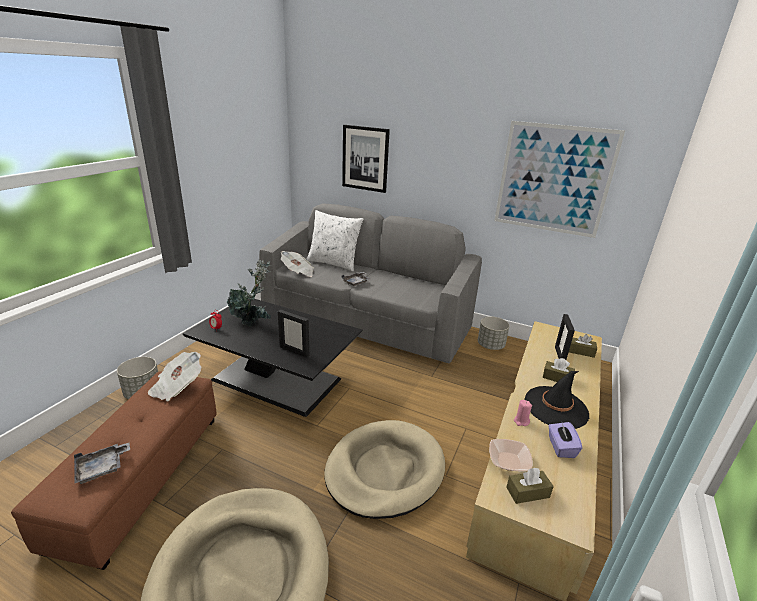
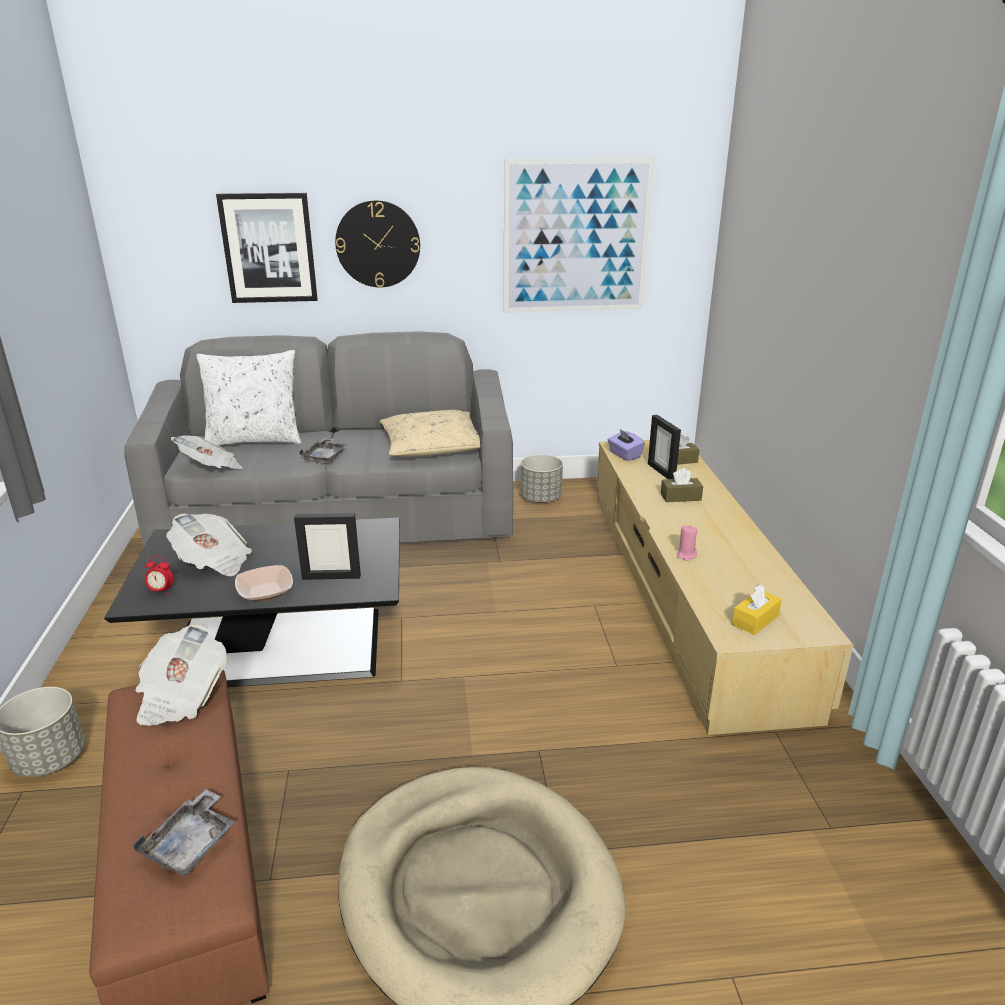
camera: 30 degrees left, 0 degrees up
(252, 322) = (213, 561): potted plant -> newspaper
(384, 470) = (542, 692): beige dog bed -> none
(419, 293) = (432, 446): none -> beige pillow
(424, 165) = (378, 244): none -> wall clock
(508, 461) = (711, 599): bowl -> bowl (265, 591)
(527, 492) = (755, 620): brown tissue box -> yellow tissue box
(556, 407) = (707, 528): black hat -> none
(560, 447) = (746, 565): purple tissue box -> purple tissue box (624, 455)

